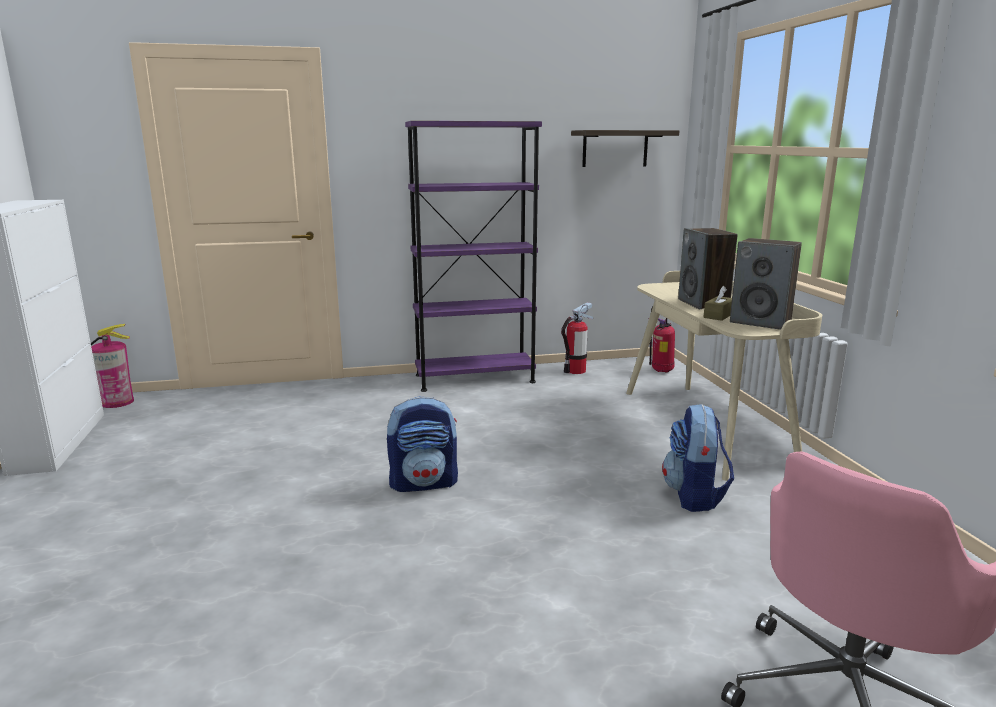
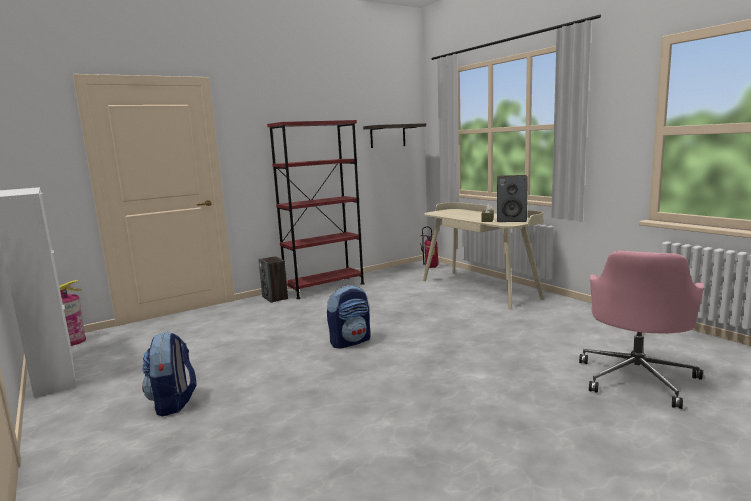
camera: 20 degrees left, 5 degrees down
(475, 378) = (324, 287): purple bookcase -> red bookcase
(575, 370) = (382, 274): fire extinguisher -> none
(694, 496) = (502, 319): backpack -> backpack (173, 403)
(703, 303) = (472, 216): speaker -> speaker (275, 298)

